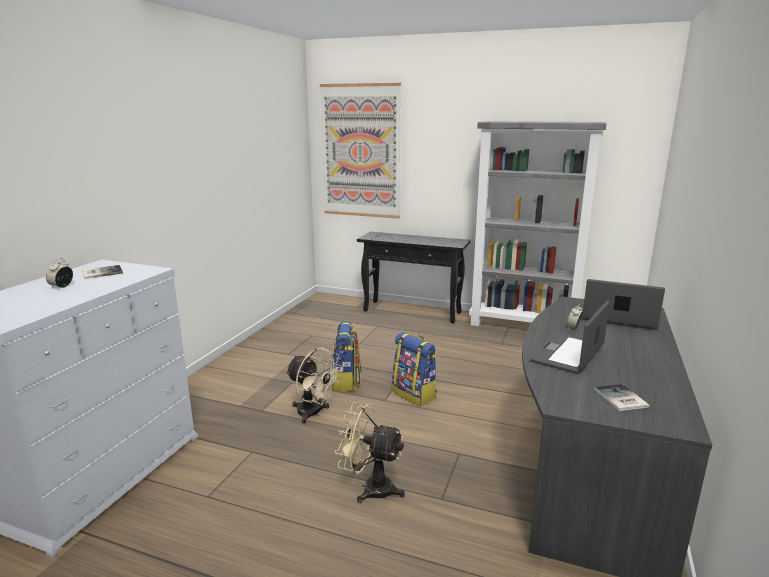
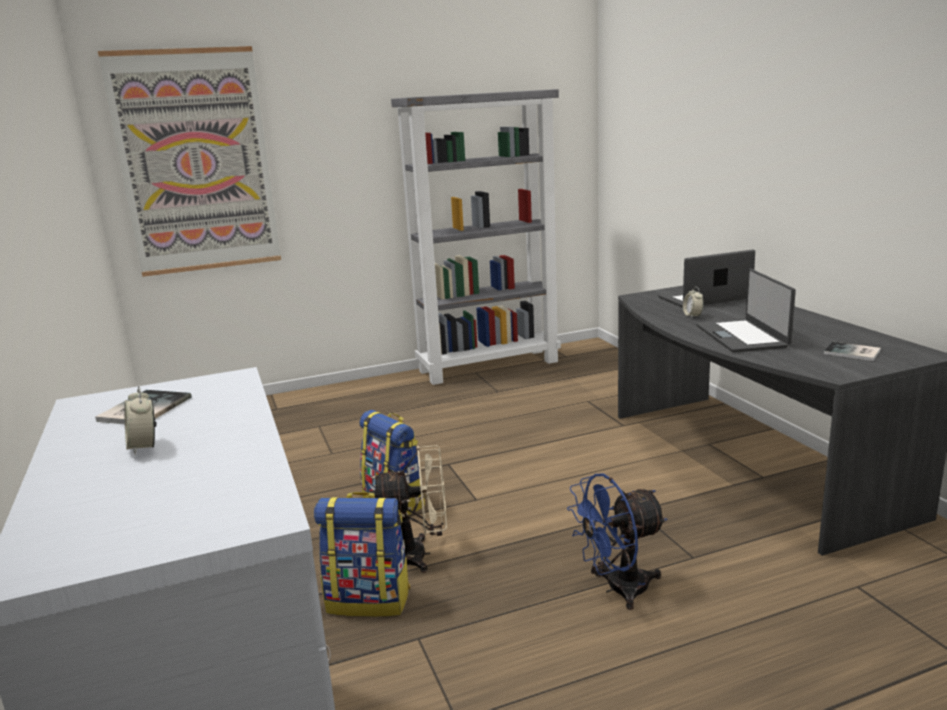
camera: 40 degrees left, 0 degrees up
(370, 488) = (617, 589): beige fan -> blue fan
(413, 312) = (338, 394): black console table -> none
(415, 394) = (498, 478): backpack -> backpack (369, 600)

